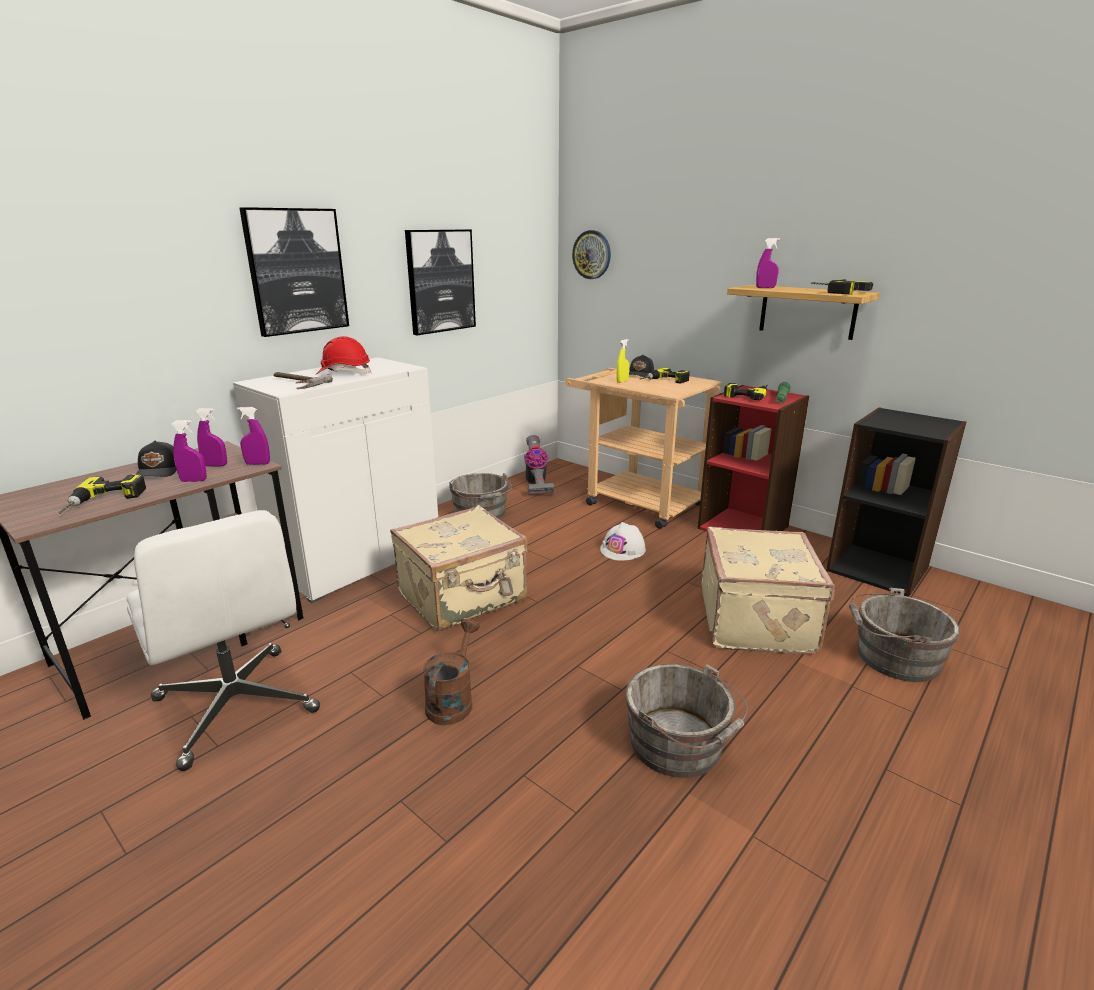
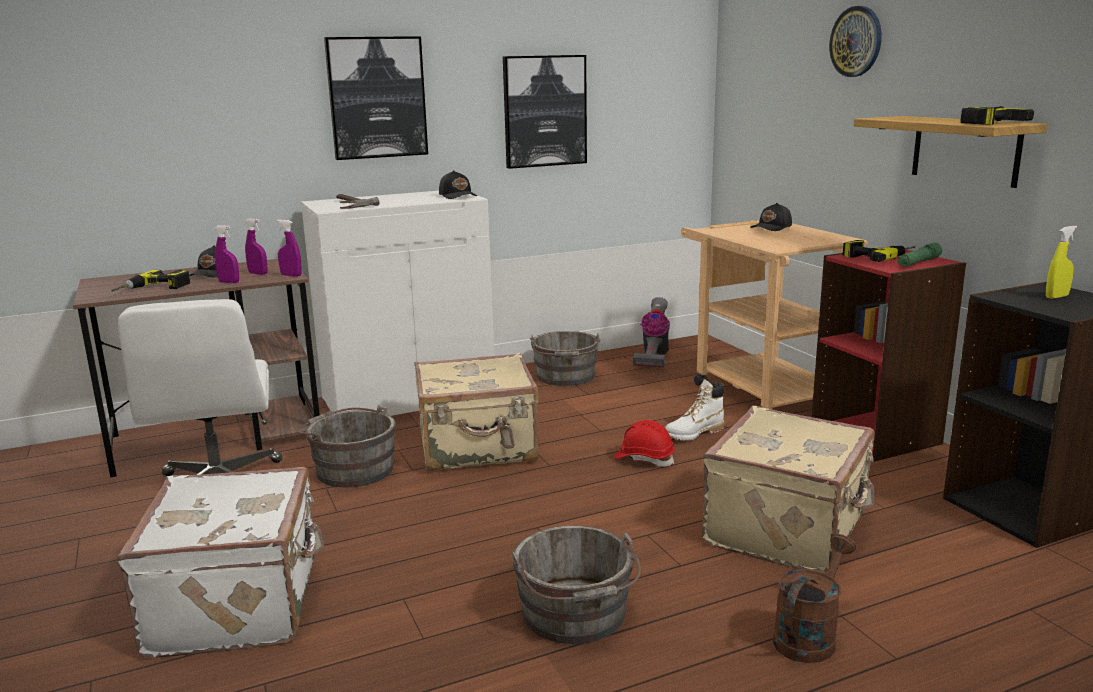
camera: 25 degrees right, 5 degrees down
(344, 373) = (403, 199): red hard hat -> red hard hat (644, 459)
(366, 835) = (240, 604): none -> white suitcase
(393, 366) = (458, 196): none -> black cap
(452, 700) = (393, 528): brown watering can -> brown watering can (809, 635)
(592, 254) = (746, 82): wall clock -> wall clock (856, 41)
(622, 381) = (736, 233): yellow spray bottle -> yellow spray bottle (1056, 297)
(623, 549) = (693, 434): white hard hat -> white boot
(664, 381) = (789, 236): power drill -> none
(765, 288) = (903, 118): purple spray bottle -> none
(892, 657) = (932, 601): grey bucket -> grey bucket (351, 469)

